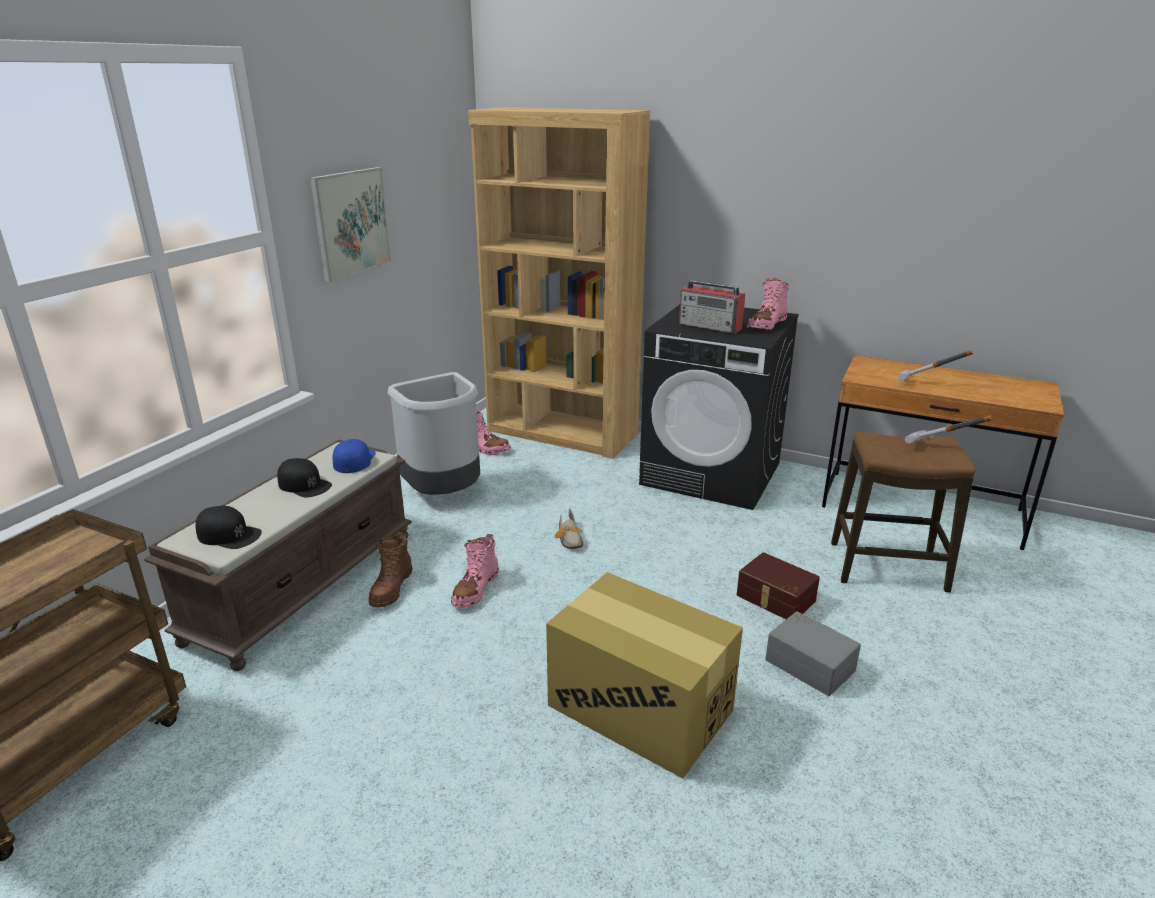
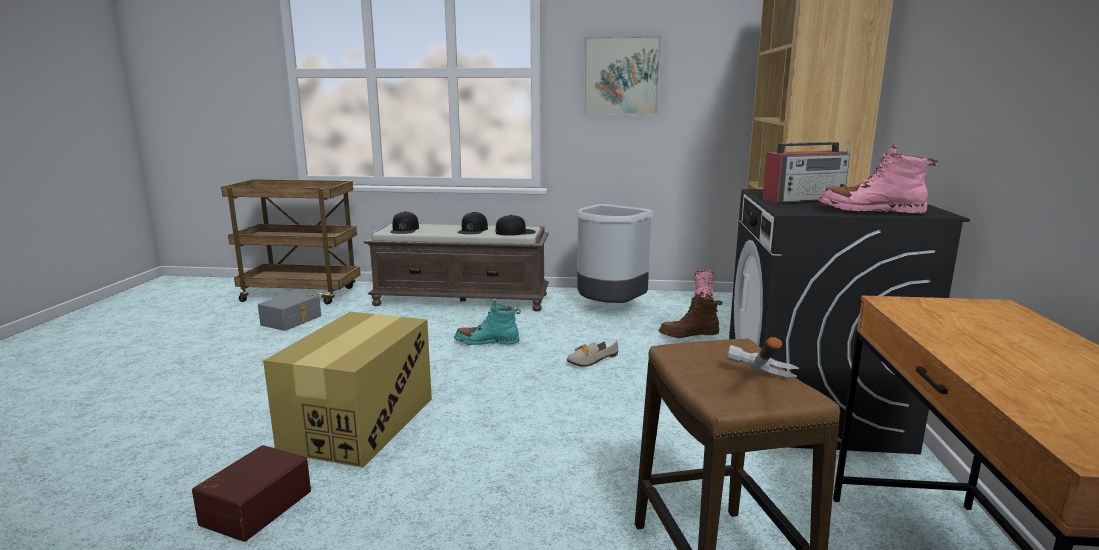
camera: 70 degrees right, 10 degrees down
(354, 460) = (515, 232): blue cap -> black cap
(391, 588) = (472, 320): brown boot -> brown boot (688, 334)
(475, 589) = (487, 342): pink boot -> turquoise boot
(710, 326) = (804, 199): radio -> radio turned 120 degrees counterclockwise
(775, 599) = (563, 476): brown storage box -> brown storage box (254, 507)
(810, 664) = (449, 509): grey storage box -> grey storage box (292, 320)
(926, 386) = (962, 343): hammer -> none

